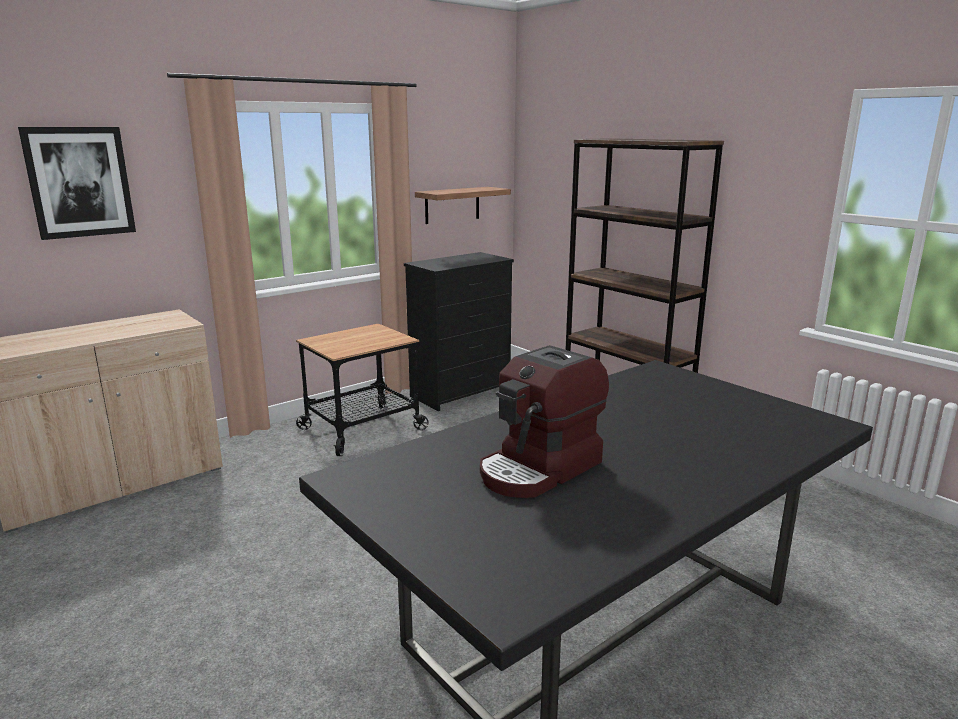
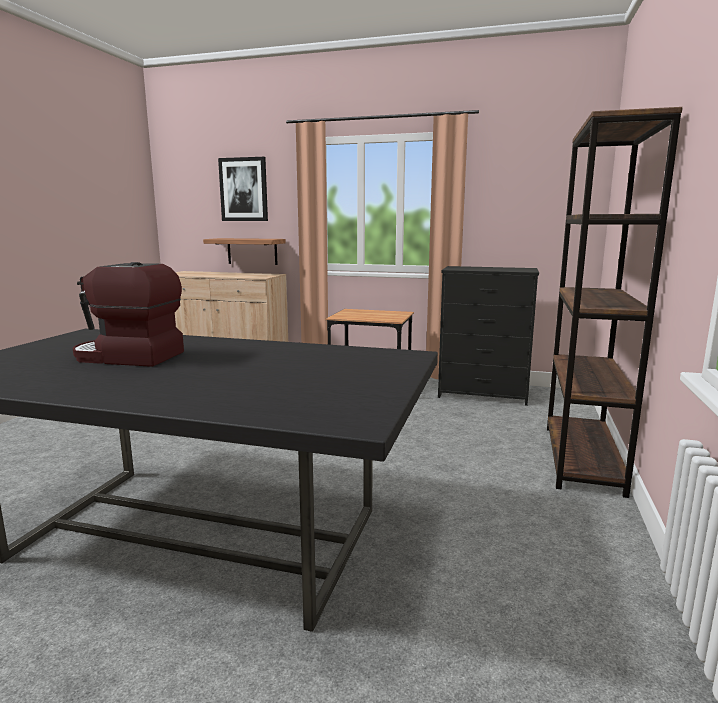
camera: 55 degrees right, 5 degrees down
(452, 205) = (522, 222): shelf -> shelf (252, 251)

